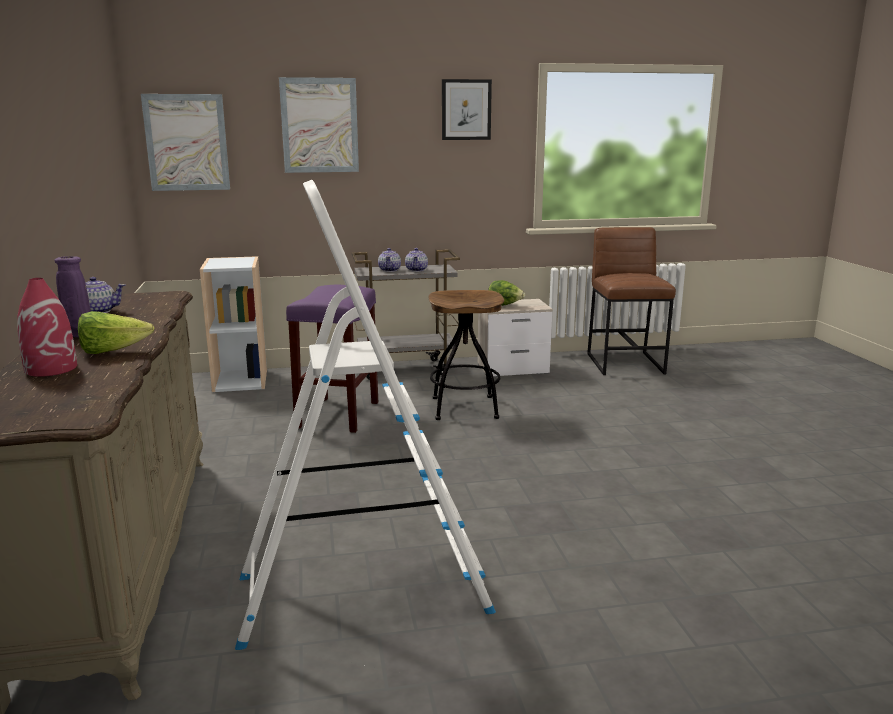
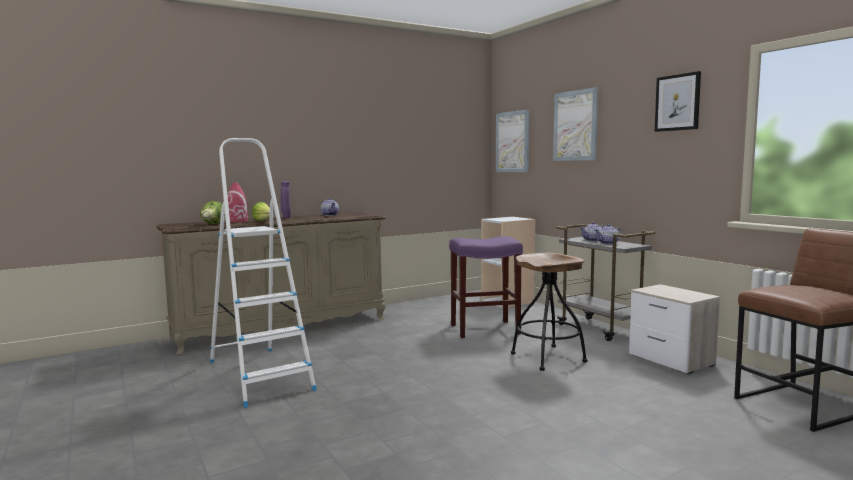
camera: 70 degrees right, 10 degrees down
(504, 305) = (663, 290): lettuce -> lettuce (213, 224)

